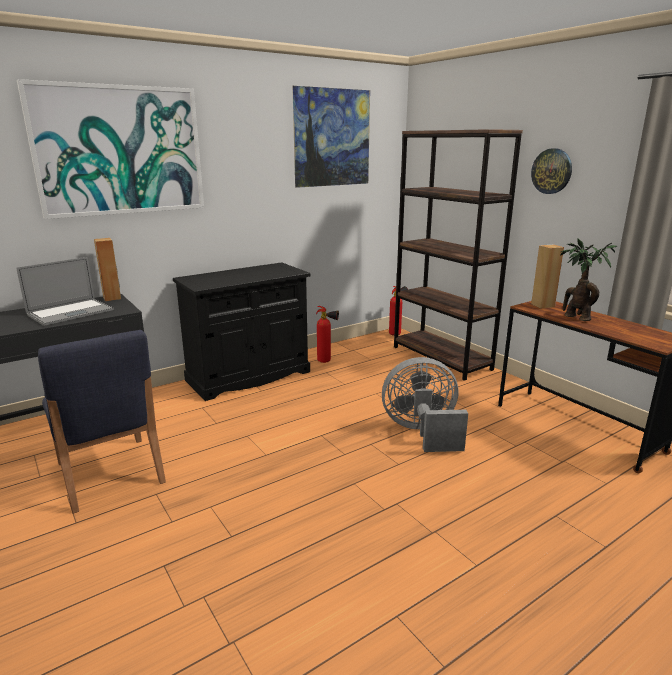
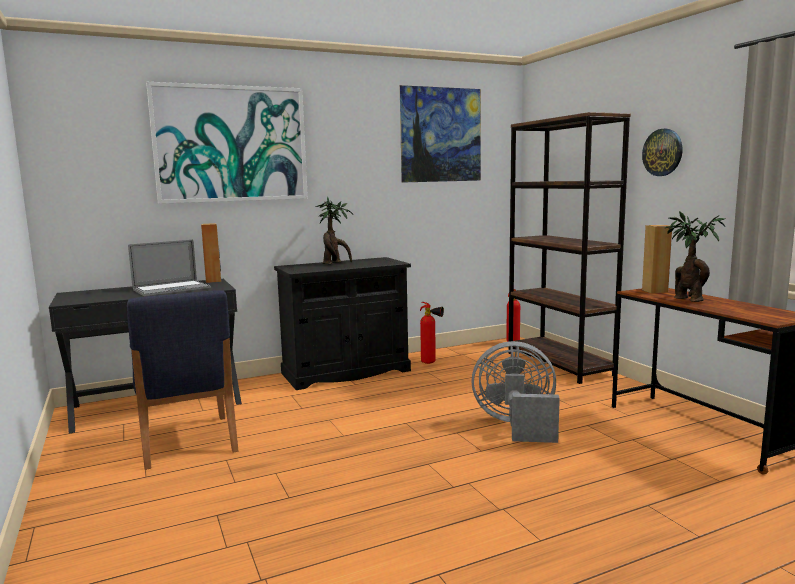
camera: 10 degrees right, 10 degrees down
(234, 273) = (335, 263): none -> potted plant

